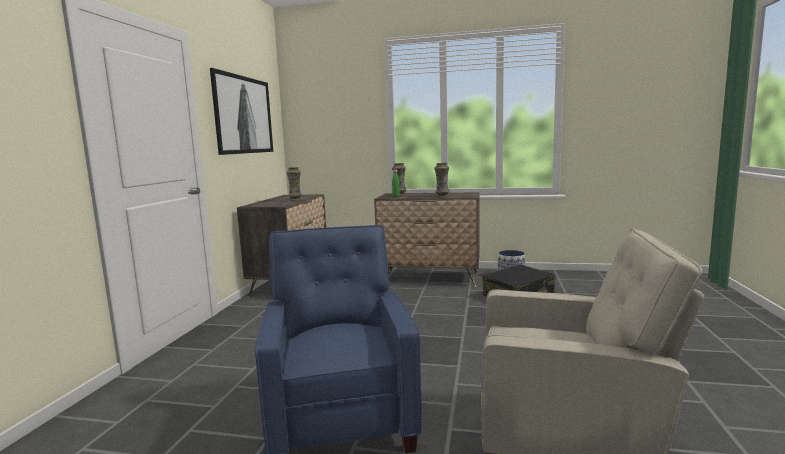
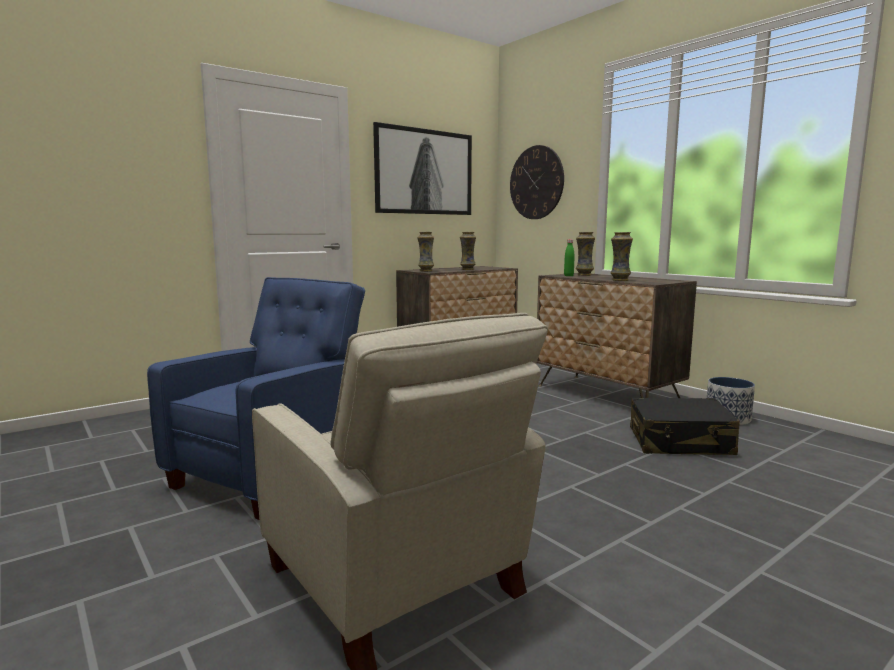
camera: 40 degrees right, 0 degrees up
(269, 205) = (426, 271): none -> vase
(326, 124) = (536, 182): none -> wall clock

